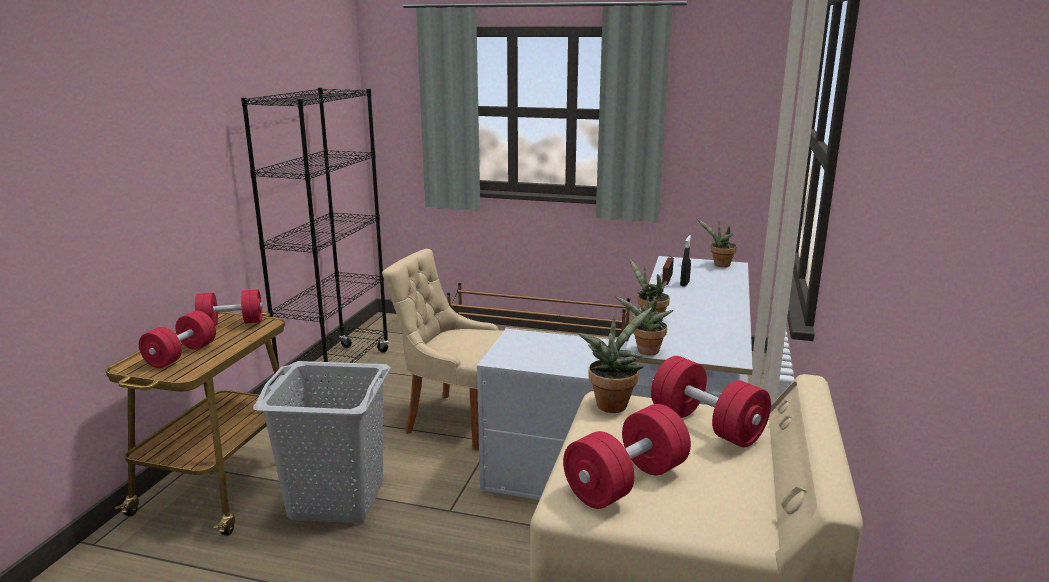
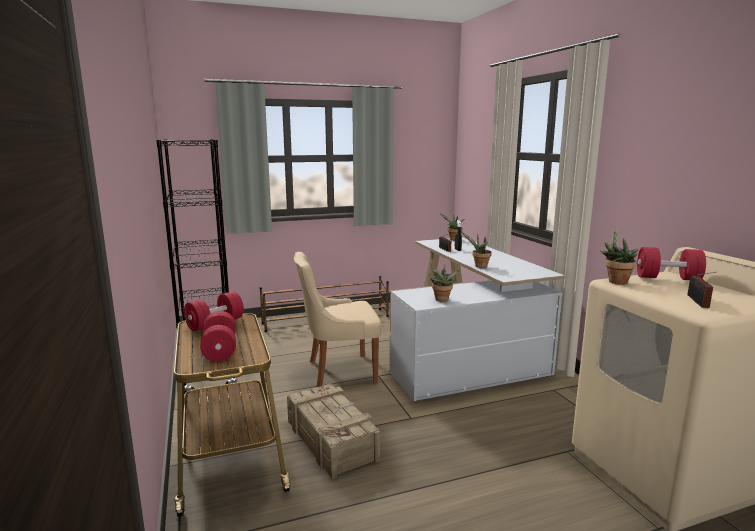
camera: 35 degrees left, 5 degrees down
(336, 499) = (331, 439): grey laundry basket -> crate
(626, 482) = (698, 302): red dumbbell -> radio
(646, 352) = (510, 279): potted plant -> potted plant (441, 300)

